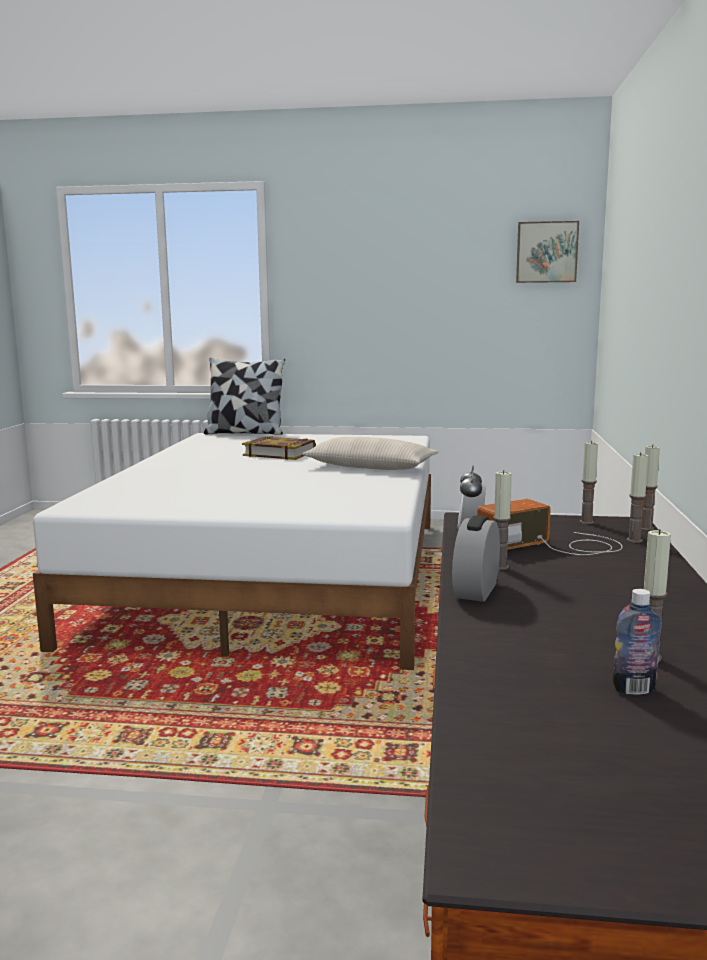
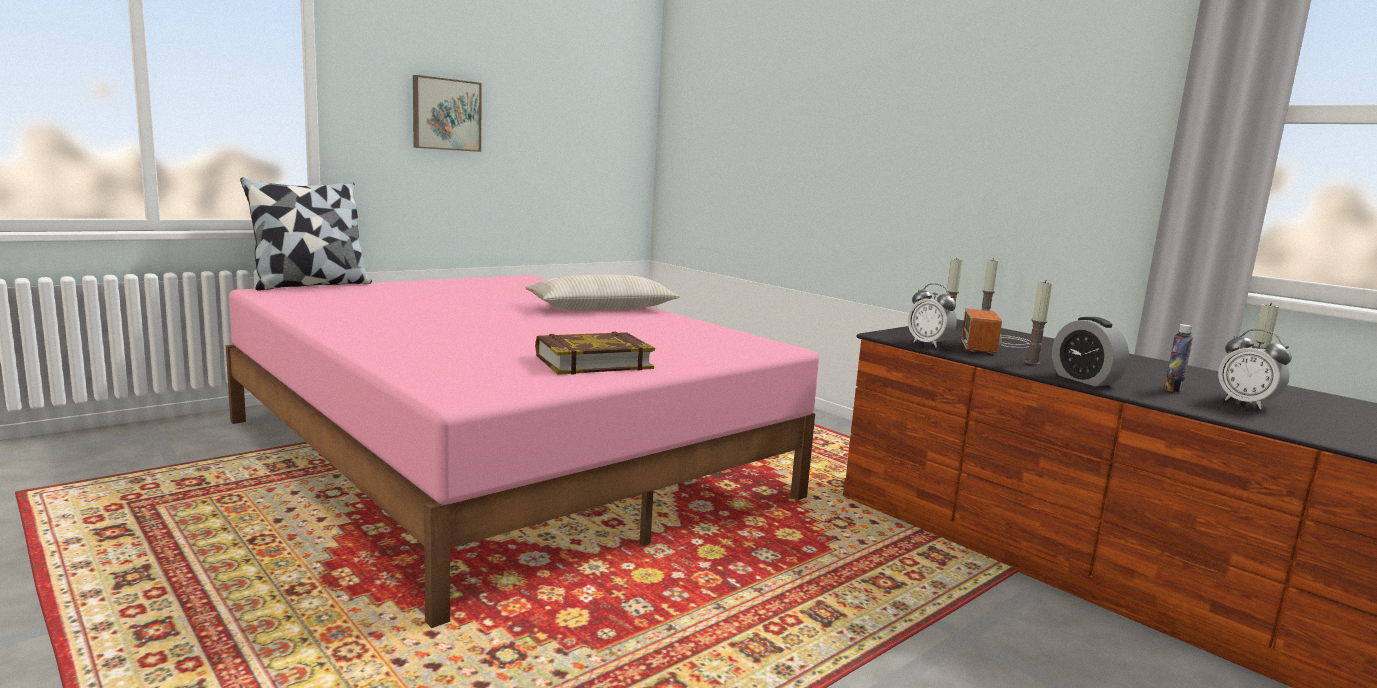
camera: 50 degrees left, 0 degrees up
(278, 577) = (500, 457): white bed -> pink bed
(280, 453) = (456, 304): book -> book (593, 362)
(546, 252) = (618, 82): picture -> picture (446, 114)
(565, 660) = (1246, 403): none -> alarm clock
(633, 689) = (1305, 408): bottle -> bottle (1173, 389)
(634, 540) = (1008, 333): candle -> none

